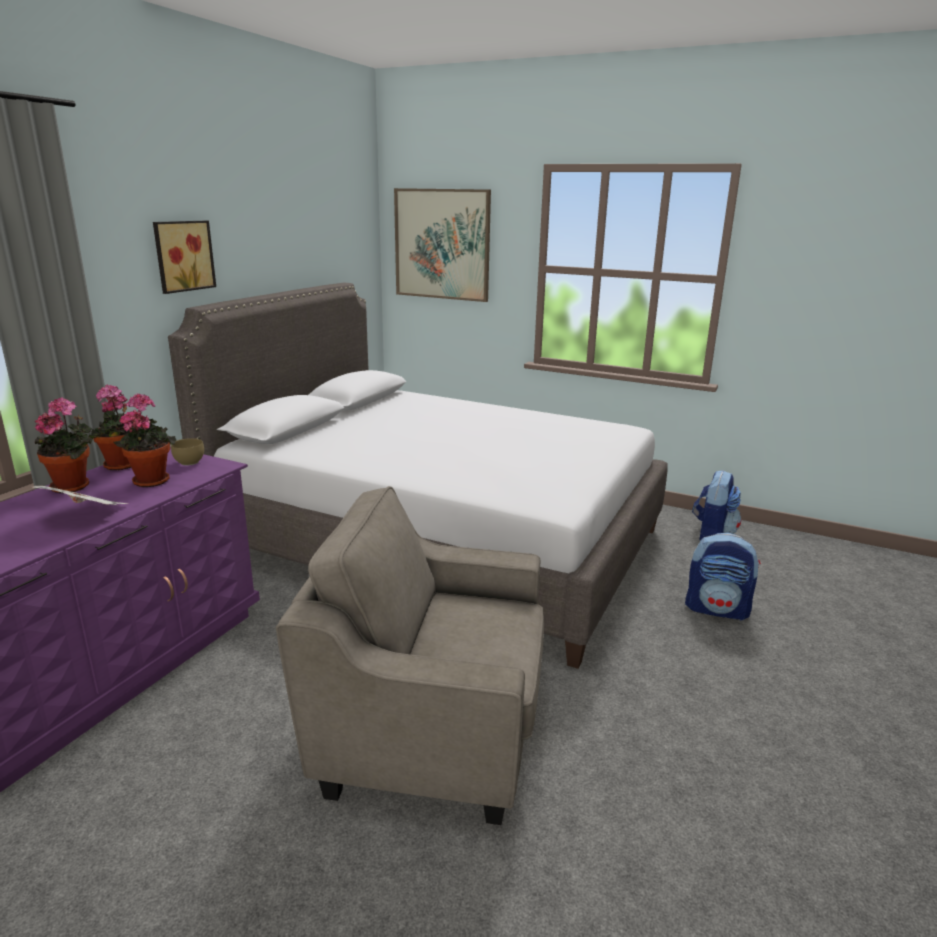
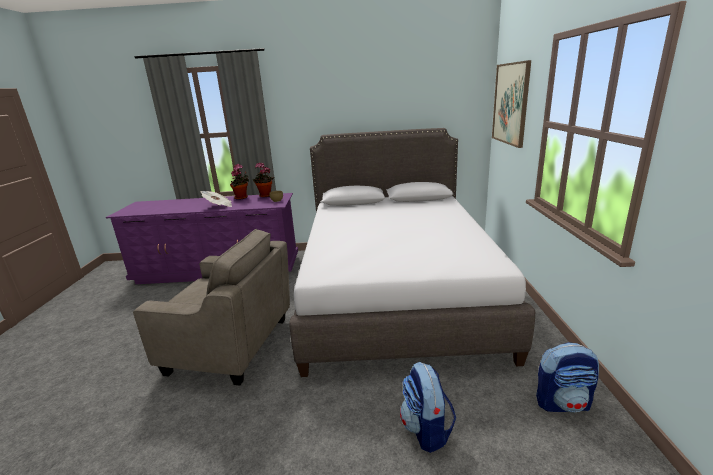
camera: 65 degrees right, 0 degrees up
(151, 480) = (255, 202): potted plant -> none
(182, 256) = (324, 110): picture -> none
(432, 727) = (230, 345): grey armchair -> grey armchair turned 120 degrees clockwise

